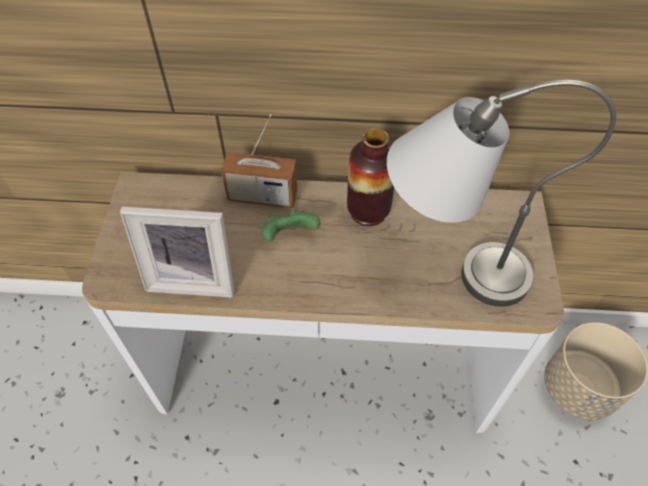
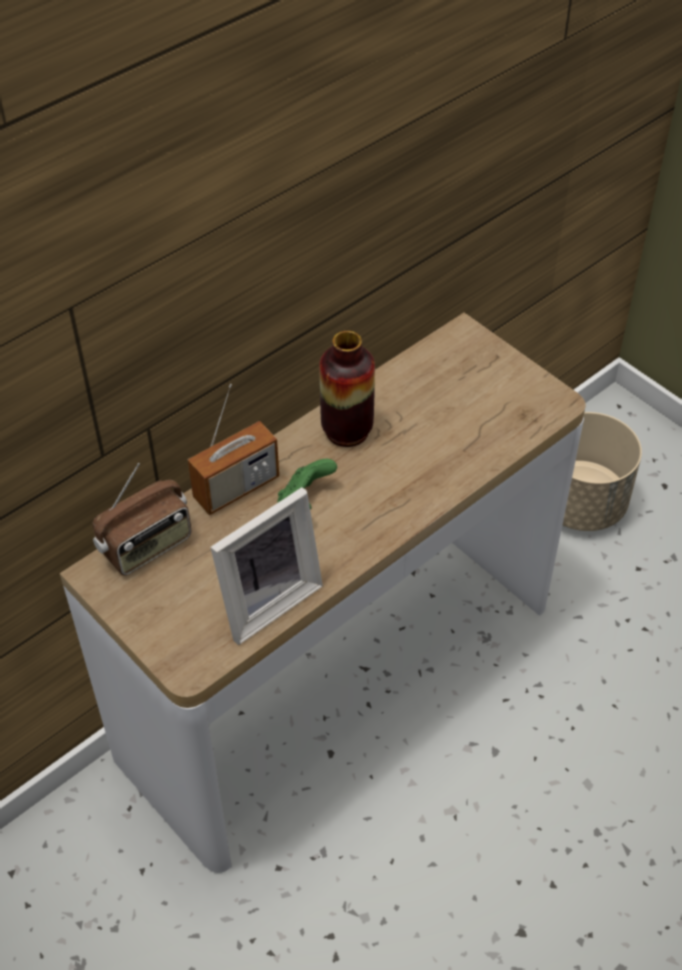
camera: 45 degrees left, 5 degrees down
(176, 192) = (147, 547): none -> radio
(448, 266) = (462, 425): grey table lamp -> none

